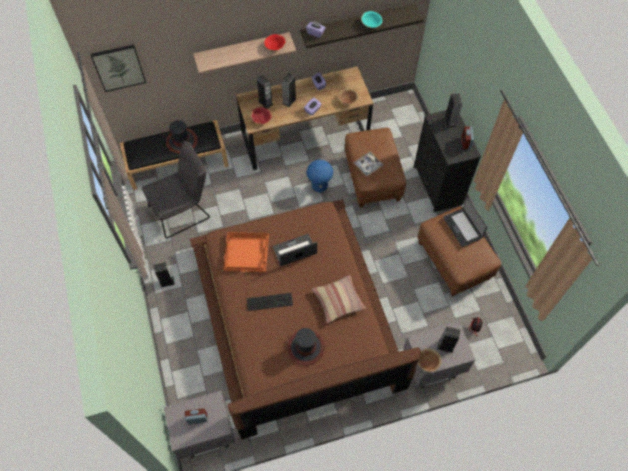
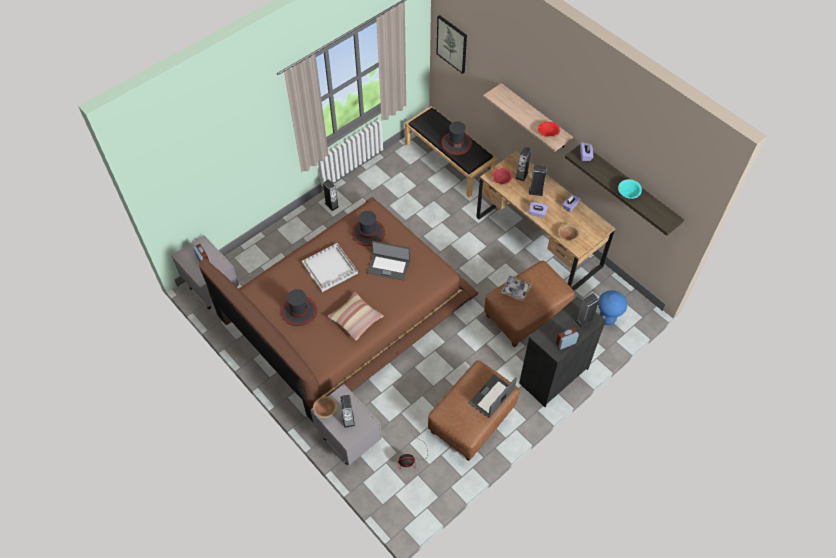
camera: 65 degrees right, 5 degrees down
(183, 210) = (405, 186): grey chair -> none
(247, 252) = (368, 233): orange tray -> hat
(270, 301) = (330, 268): keyboard -> white tray
(295, 251) = (388, 267): laptop -> laptop turned 150 degrees clockwise
(319, 186) = (490, 275): blue stool -> blue stool (607, 319)

